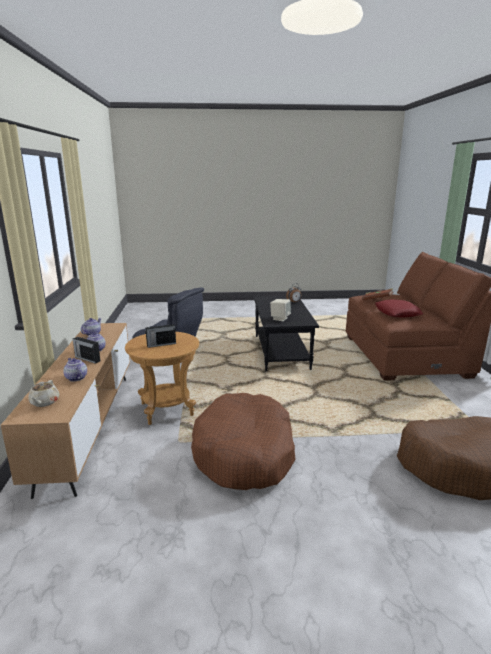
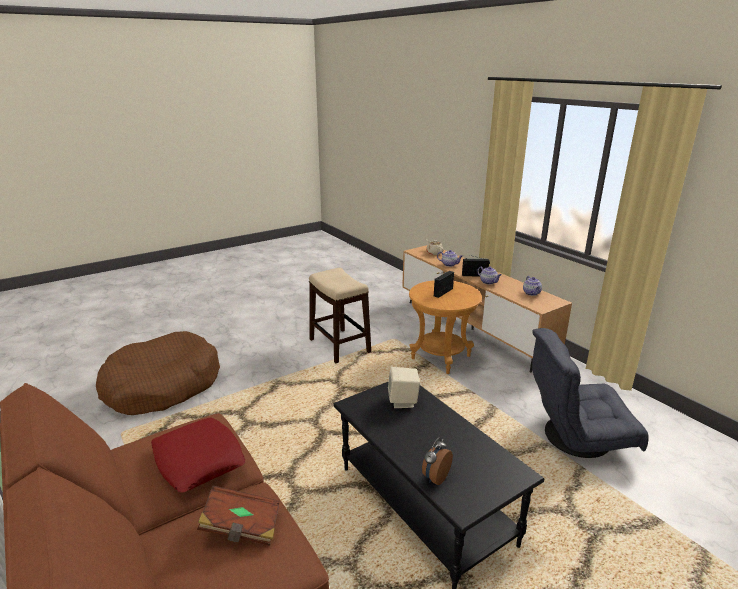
camera: 150 degrees right, 5 degrees up
(245, 453) = (340, 346): brown dog bed -> stool

